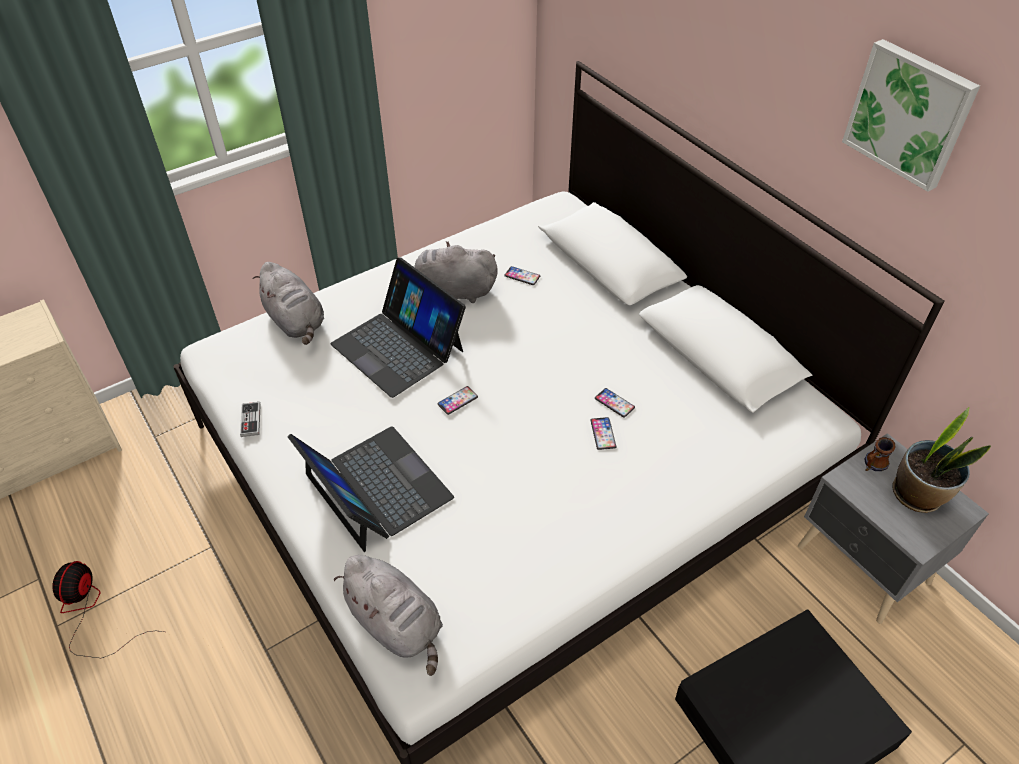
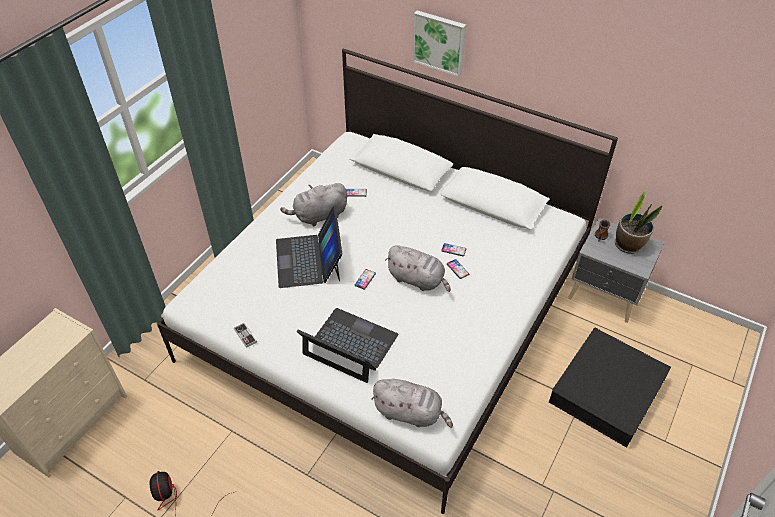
camera: 25 degrees left, 0 degrees up
(296, 322) = (231, 266): grey plush toy -> grey plush toy (418, 280)
(398, 346) = (309, 260): laptop -> laptop turned 60 degrees clockwise
(910, 114) = (577, 45): picture -> picture (439, 42)

